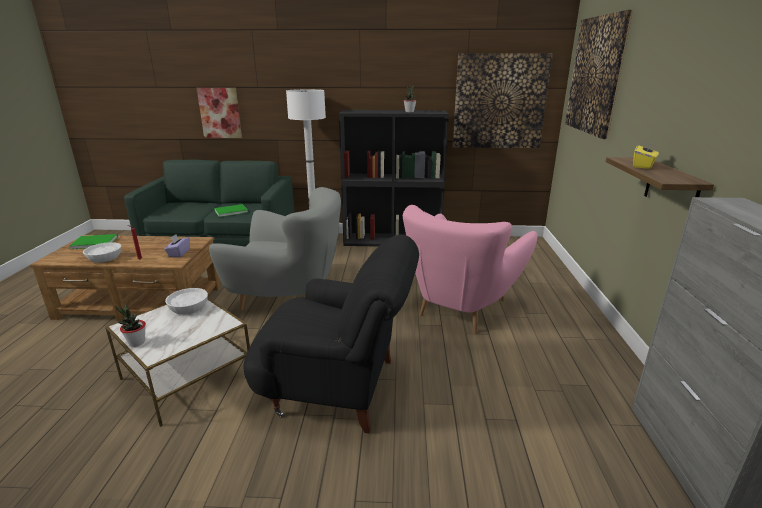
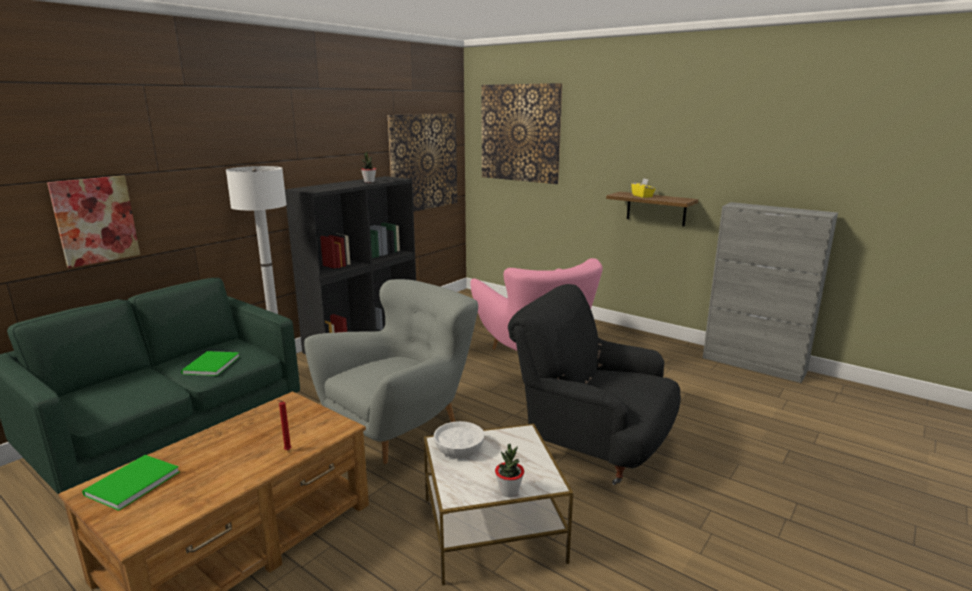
camera: 55 degrees left, 5 degrees down
(104, 258) = (229, 479): white bowl -> none
(179, 253) = (314, 420): purple tissue box -> none
(338, 386) = (592, 445): black armchair -> black armchair turned 105 degrees counterclockwise

